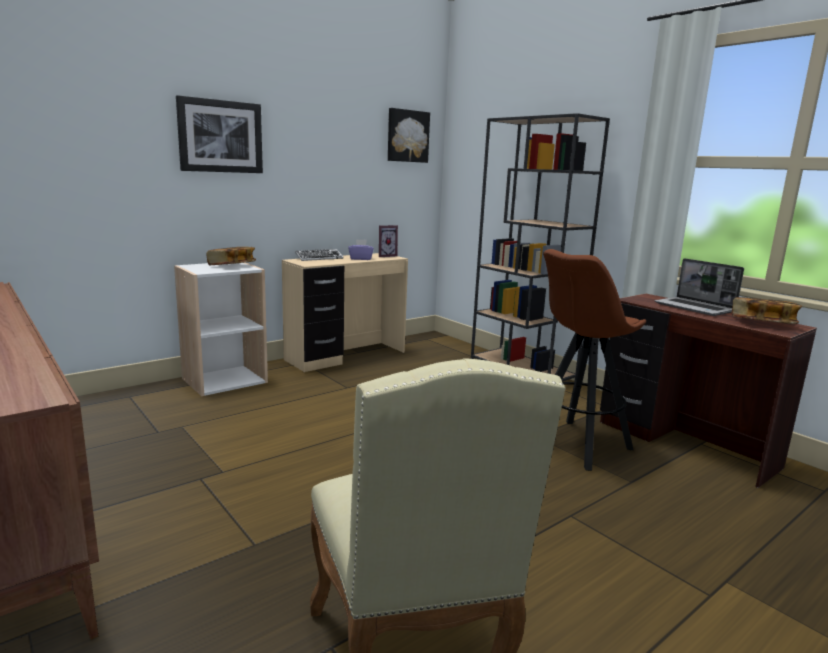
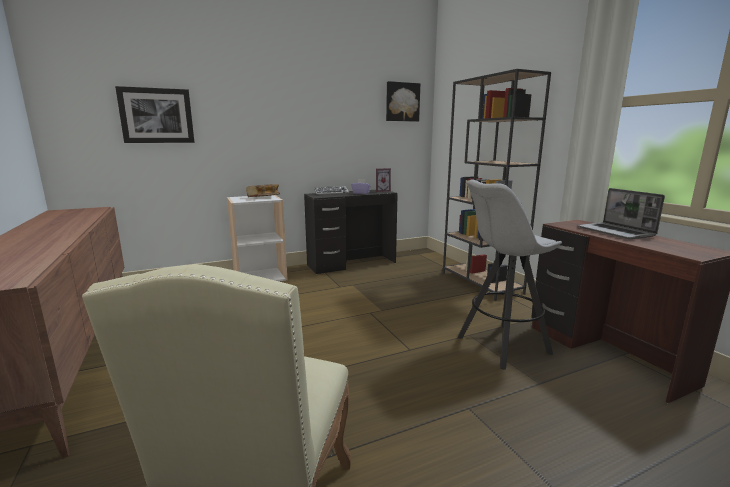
camera: 15 degrees right, 0 degrees up
(220, 136) = (258, 107): picture -> picture (157, 116)
(347, 356) = (352, 264): beige desk -> black desk
(575, 445) = (500, 345): brown stool -> grey stool
(762, 323) = (678, 247): book -> none

